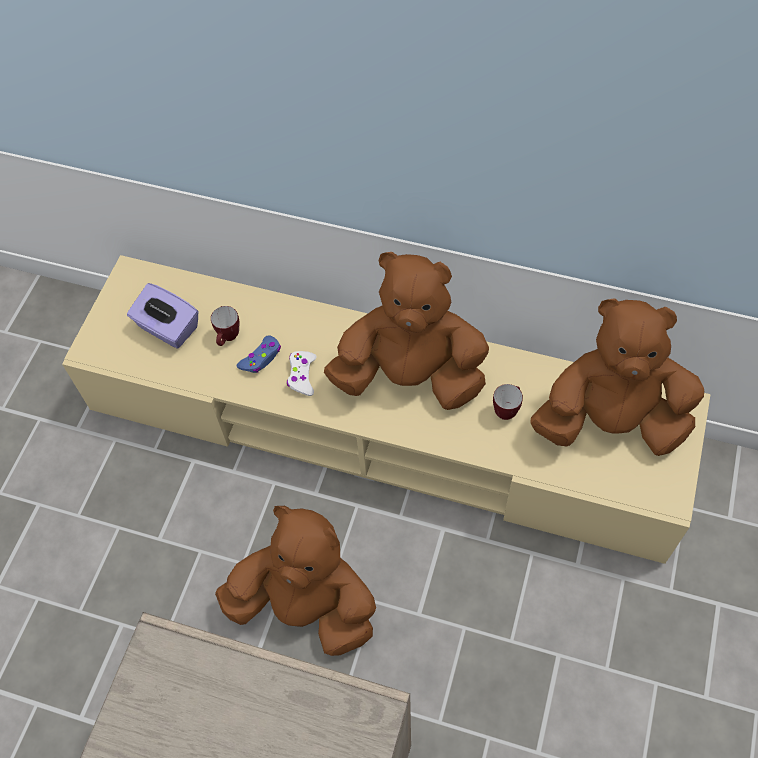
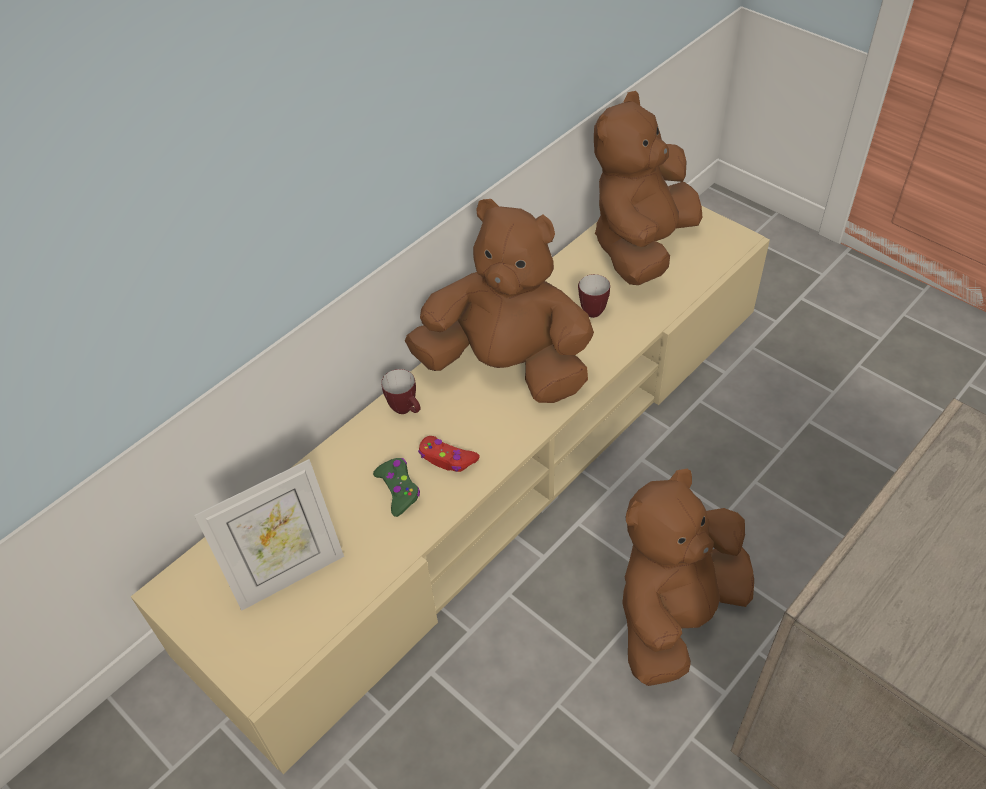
camera: 65 degrees left, 10 degrees down
(168, 328) = (288, 574): purple tissue box -> picture frame
(228, 339) = (349, 513): mug -> mug (406, 410)
(261, 358) = (398, 489): blue game controller -> green game controller
(302, 376) = (447, 458): white game controller -> red game controller
(410, 376) = (507, 367): brown plush toy -> brown plush toy turned 75 degrees clockwise

